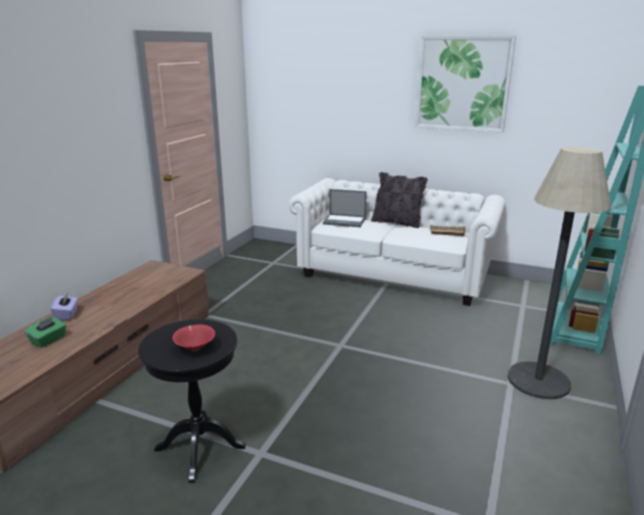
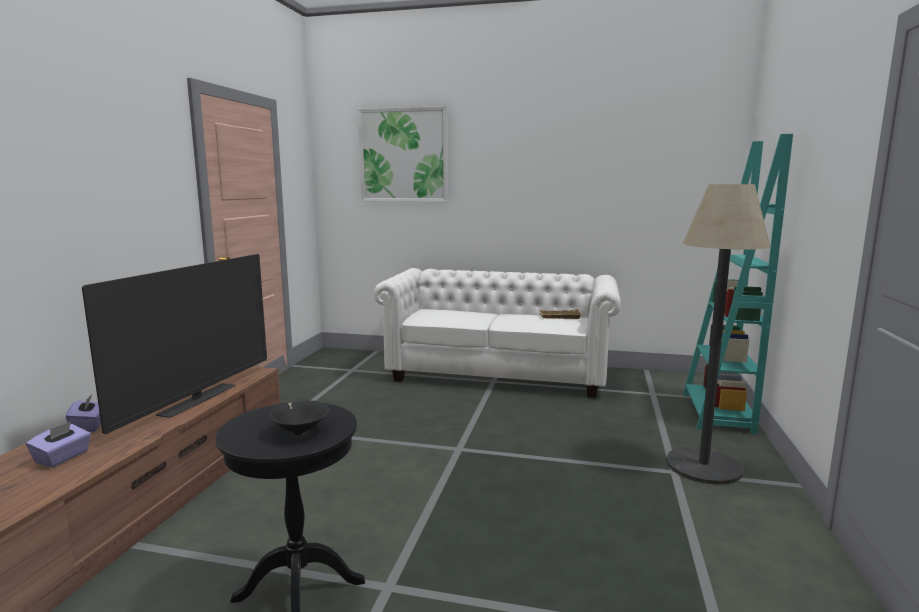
camera: 10 degrees left, 10 degrees down
(48, 340) = (63, 457): green tissue box -> purple tissue box
(143, 297) = (198, 400): none -> television
(195, 348) = (300, 431): red bowl -> black bowl
(345, 221) = (440, 312): laptop -> none
(397, 223) = (499, 312): black pillow -> none
(463, 84) = (561, 156): picture -> picture (403, 155)

